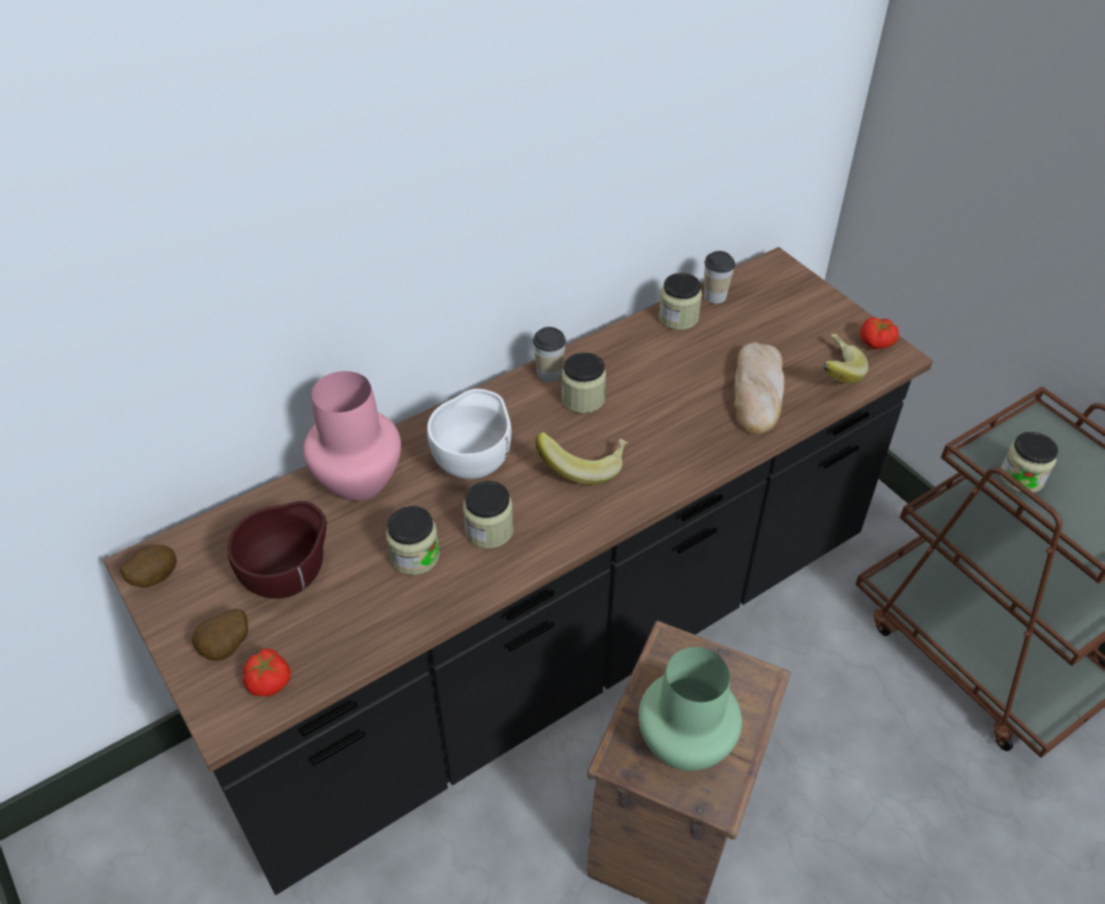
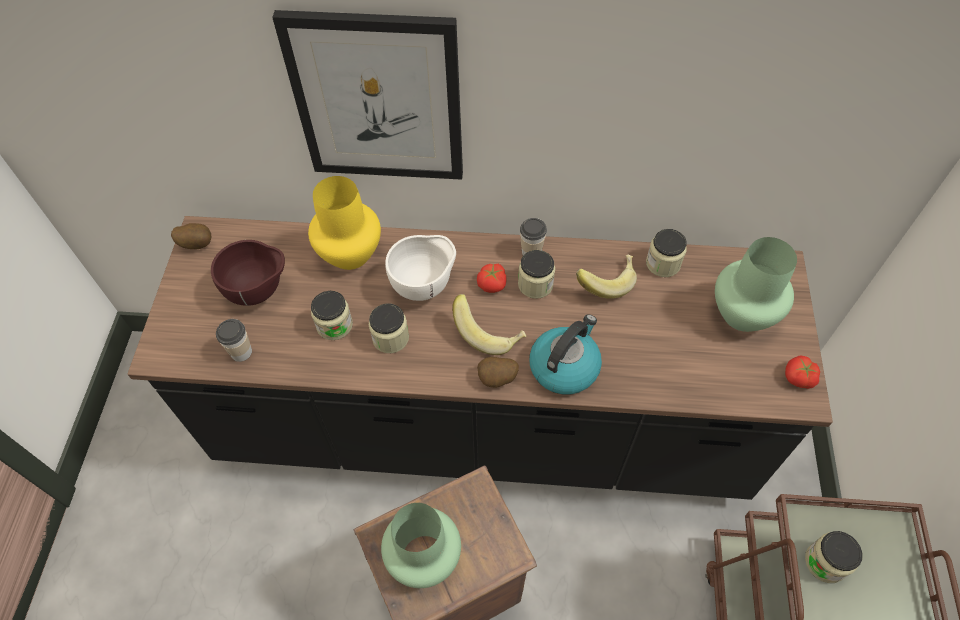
camera: 40 degrees right, 10 degrees up
(227, 648) = (193, 312): potato -> potato (497, 380)
(270, 681) = (195, 348): tomato -> tomato (492, 284)
(349, 252) = (378, 99): none -> picture
(360, 481) = (350, 254): pink vase -> yellow vase
(683, 450) = (564, 366): none -> kettle
(715, 296) = (708, 263): cup -> cup (241, 352)
(758, 391) = (663, 357): bread -> none
(785, 320) = (743, 314): none -> green vase
(833, 372) = (737, 380): banana -> banana (605, 282)

